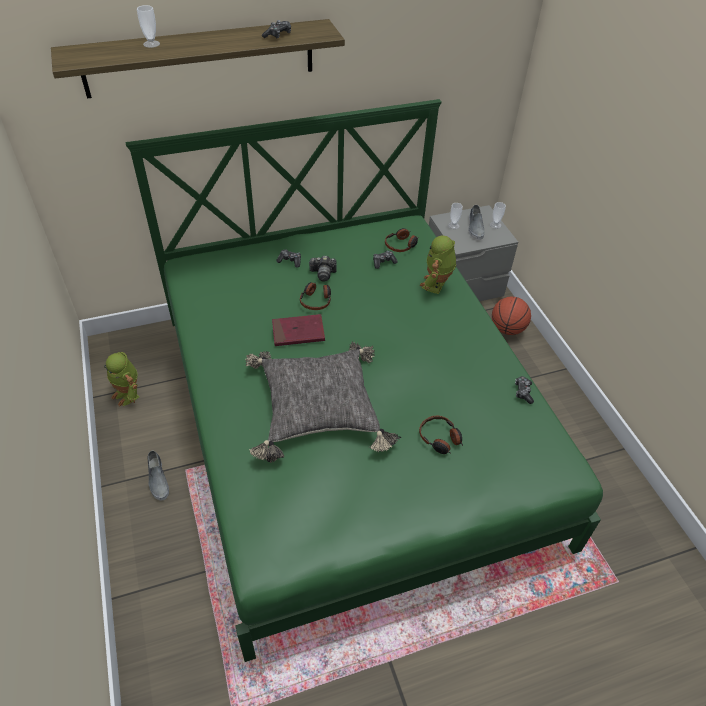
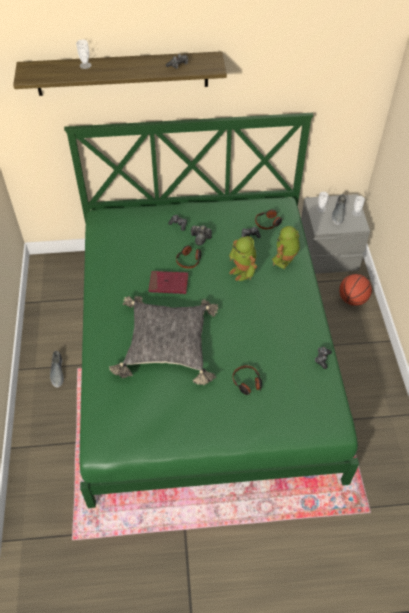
camera: 15 degrees right, 5 degrees up
(128, 394) = (49, 304): toy robot -> toy robot (243, 272)

